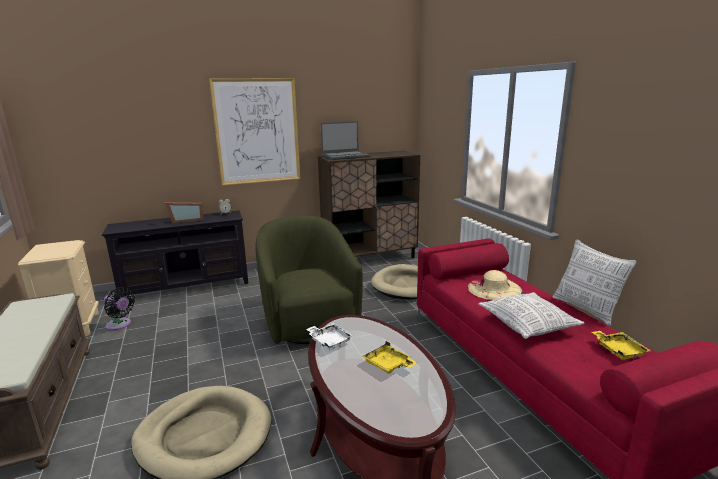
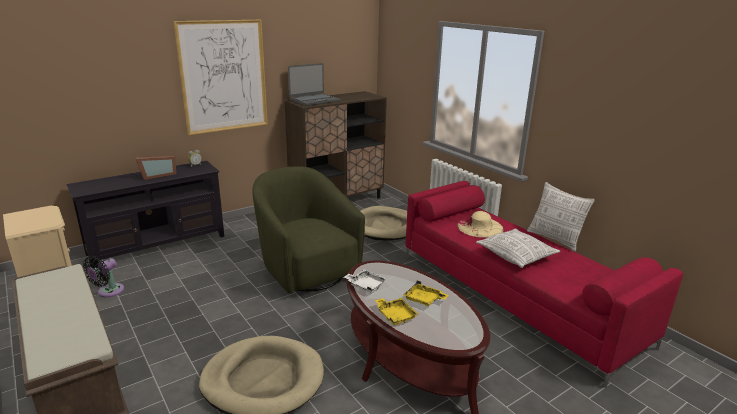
camera: 15 degrees left, 5 degrees up
(120, 325) = (108, 292): black fan -> black fan turned 105 degrees clockwise
(618, 350) = (586, 269): yellow tray -> yellow tray (395, 315)

